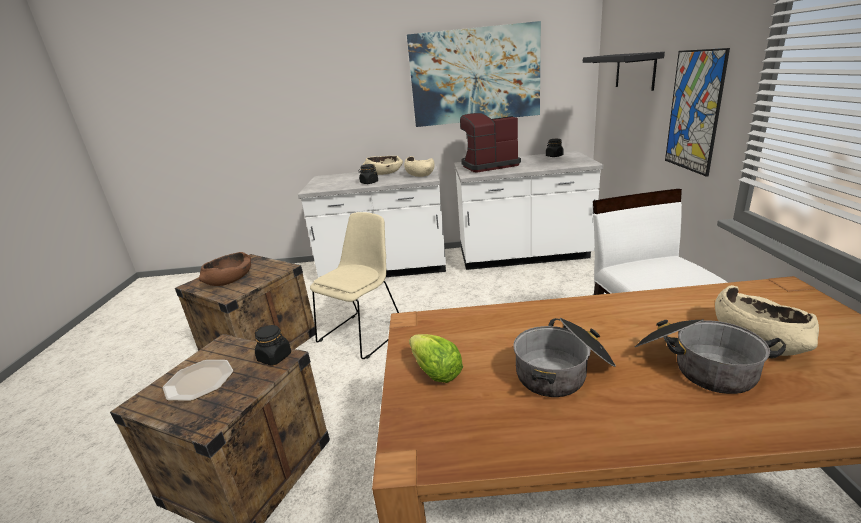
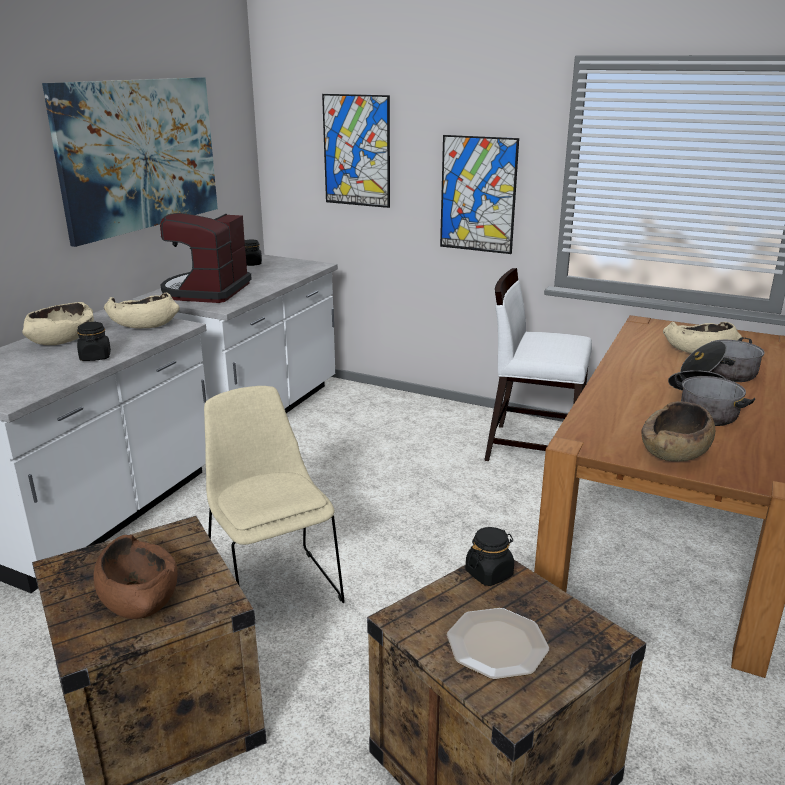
camera: 65 degrees left, 0 degrees up
(436, 373) = (675, 452): lettuce -> brown bowl
(635, 71) = (356, 151): black shelf -> picture

